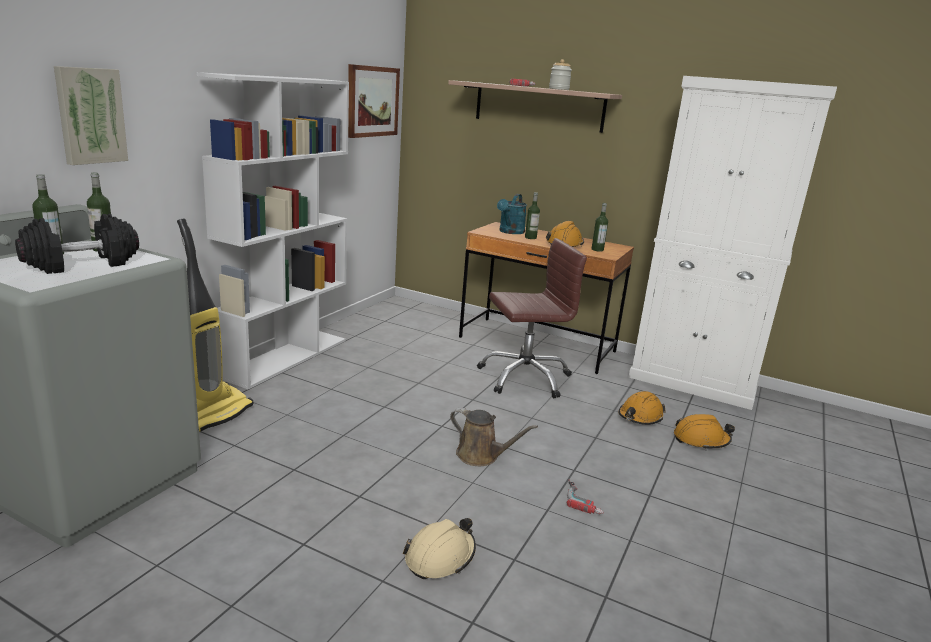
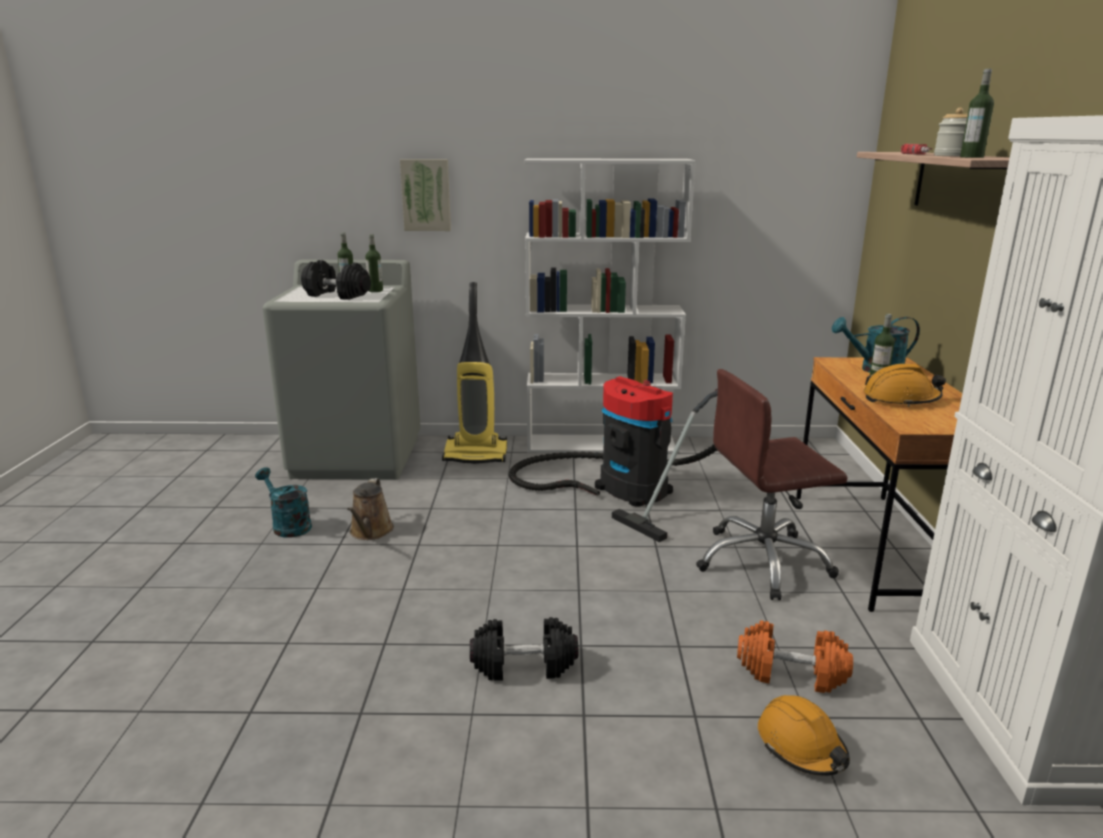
camera: 65 degrees right, 0 degrees up
(210, 574) = (288, 525): none -> turquoise watering can
(372, 101) = (798, 183): picture -> none
(374, 377) = (625, 488): none -> vacuum cleaner
(440, 557) = (362, 604): beige hard hat -> none
(481, 456) = (544, 581): brown watering can -> brown watering can (370, 532)
(524, 377) = (763, 562): brown office chair -> brown office chair turned 120 degrees clockwise
(584, 500) = (524, 665): power drill -> black dumbbell
(597, 250) = (927, 417): bottle -> bottle (971, 157)
(640, 417) = (791, 673): orange hard hat -> orange dumbbell

